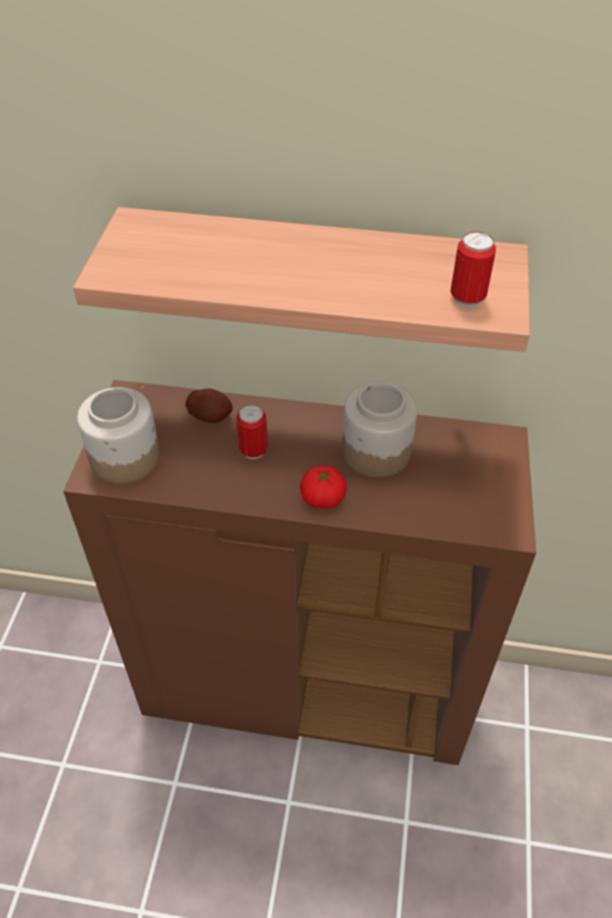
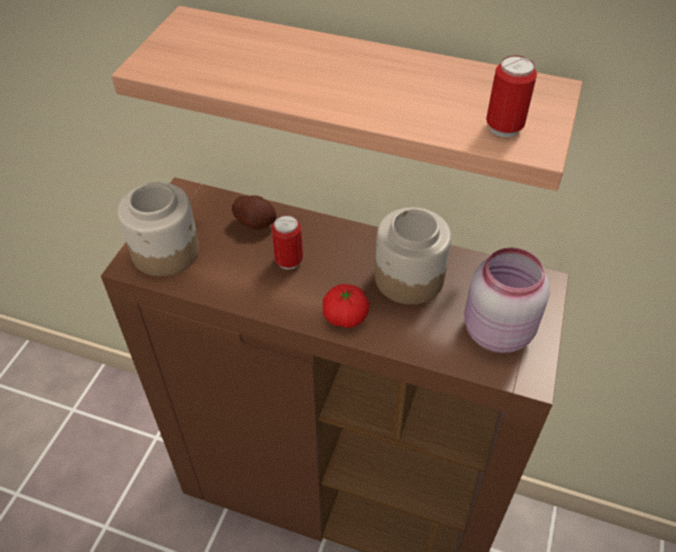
camera: 10 degrees right, 0 degrees up
(469, 491) = (495, 331): none -> pink jar

